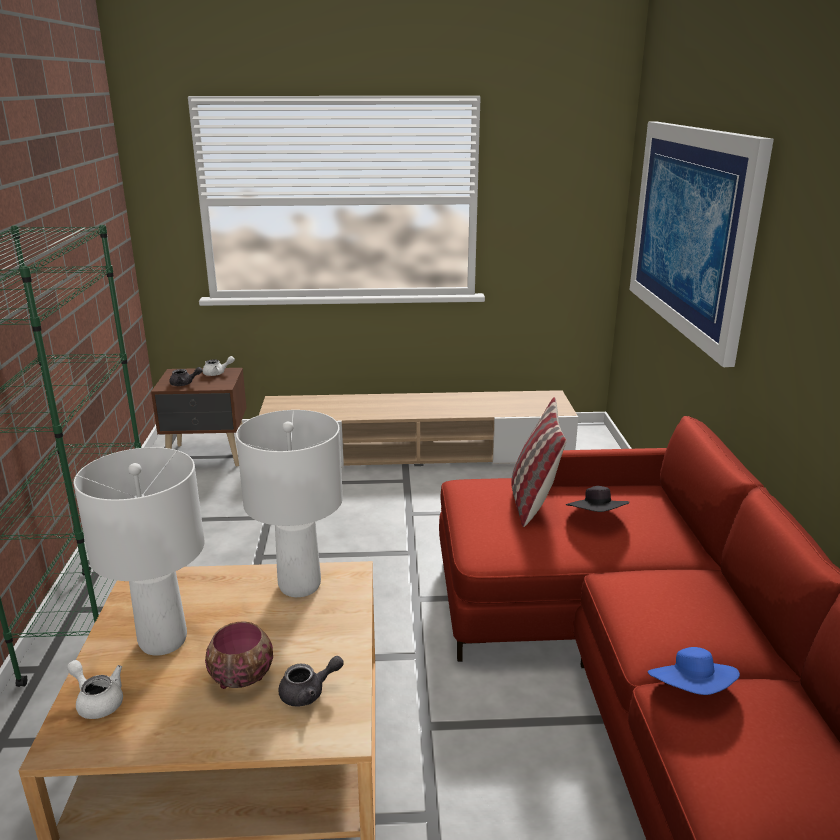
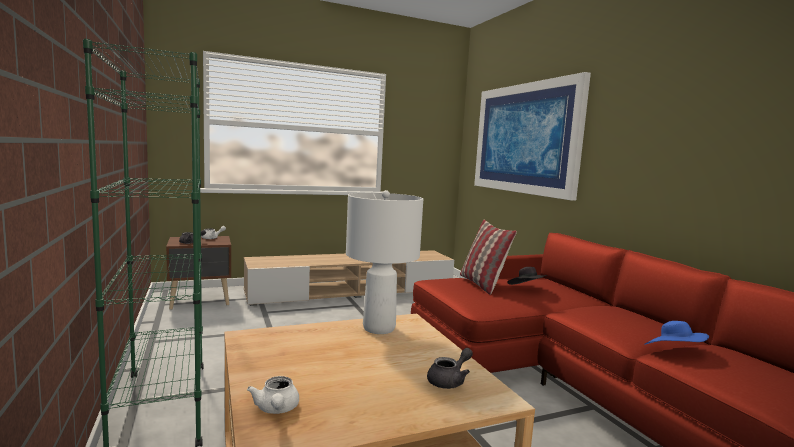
camera: 20 degrees left, 15 degrees down
(97, 701) = (276, 409): white teapot -> white teapot turned 120 degrees counterclockwise
(164, 640) = (301, 366): white table lamp -> none
(241, 677) = (388, 379): bowl -> none

